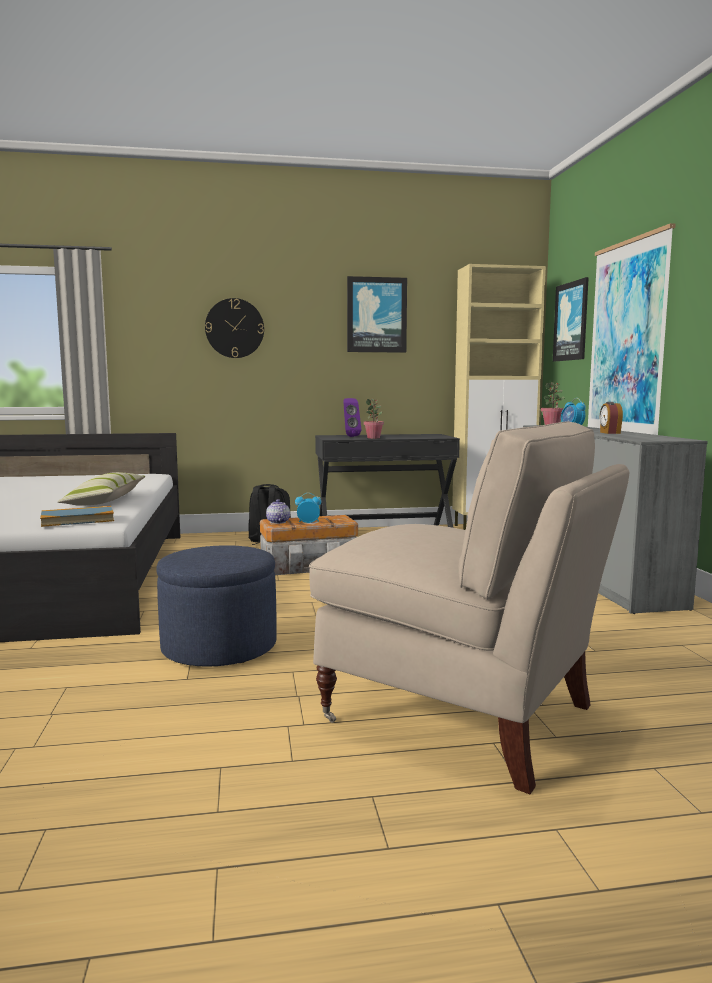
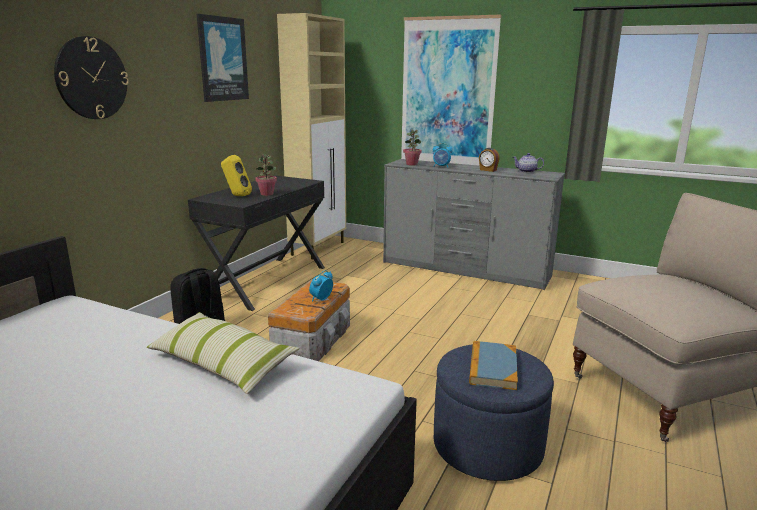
camera: 55 degrees left, 10 degrees up
(77, 520) = (341, 400): book -> book (493, 368)
(278, 522) = (297, 309): teapot -> teapot (527, 171)
(350, 436) = (236, 196): purple speaker -> yellow speaker
(571, 321) = (368, 70): picture -> none

